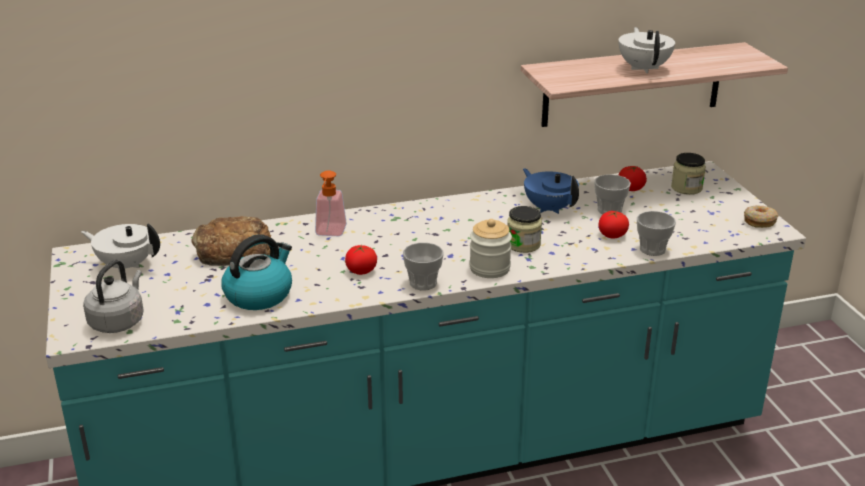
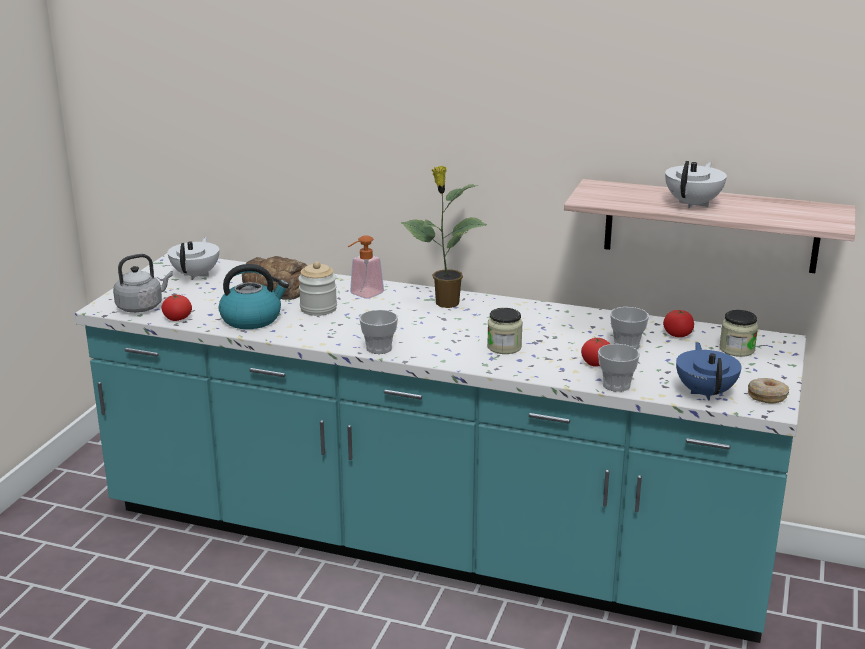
camera: 35 degrees right, 5 degrees down
(126, 265) = (196, 275): white teapot -> white teapot turned 45 degrees clockwise
(361, 271) = (346, 326): tomato -> tomato (177, 318)
(415, 218) = (445, 303): none -> potted plant
(489, 268) = (448, 355): jar -> jar (318, 309)
(549, 208) = (573, 328): blue teapot -> blue teapot (705, 392)

